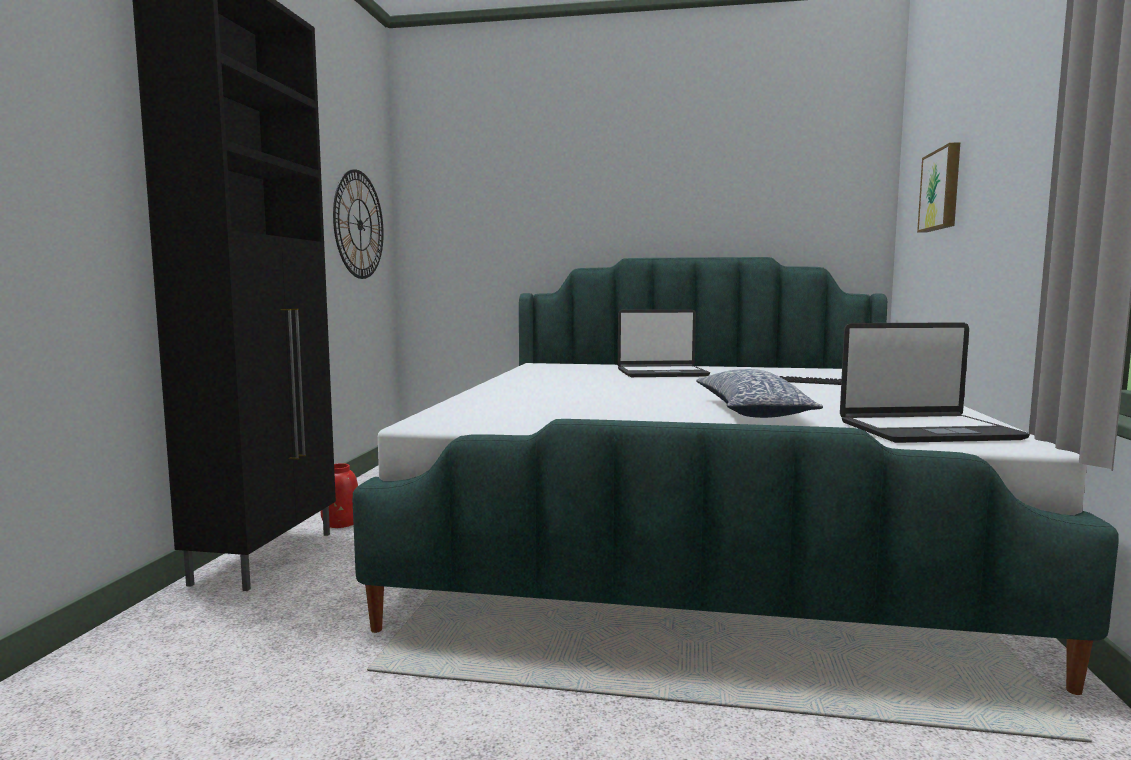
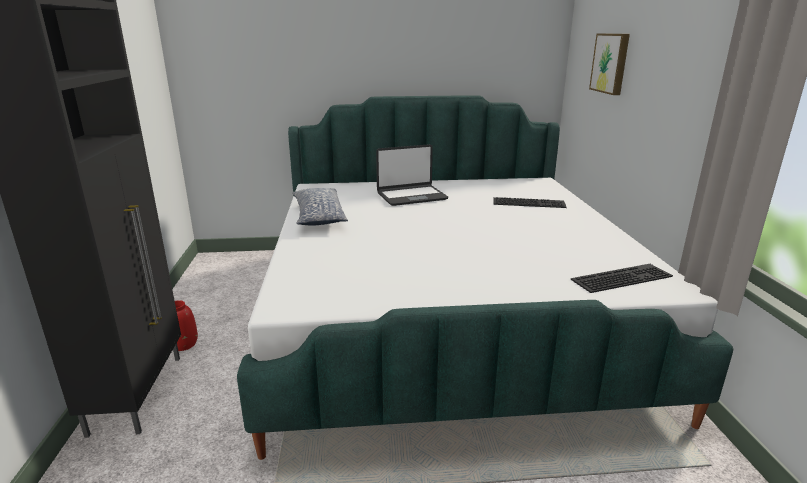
camera: 15 degrees left, 15 degrees up
(359, 225) = (142, 78): wall clock -> none
(750, 412) = (502, 259): pillow -> pillow (318, 216)
(926, 431) = (621, 277): laptop -> keyboard

